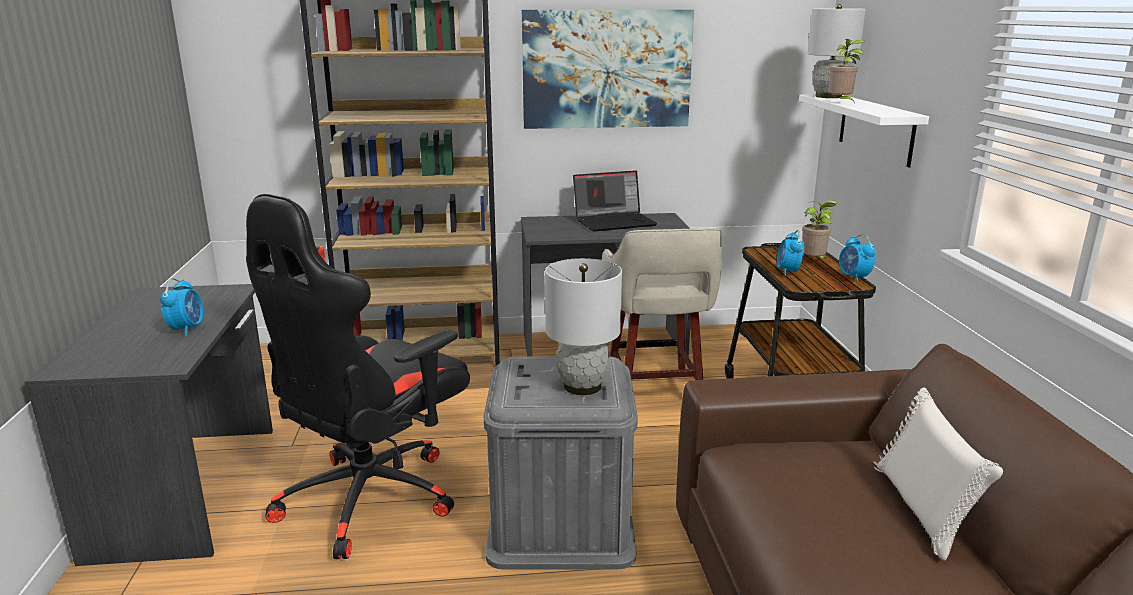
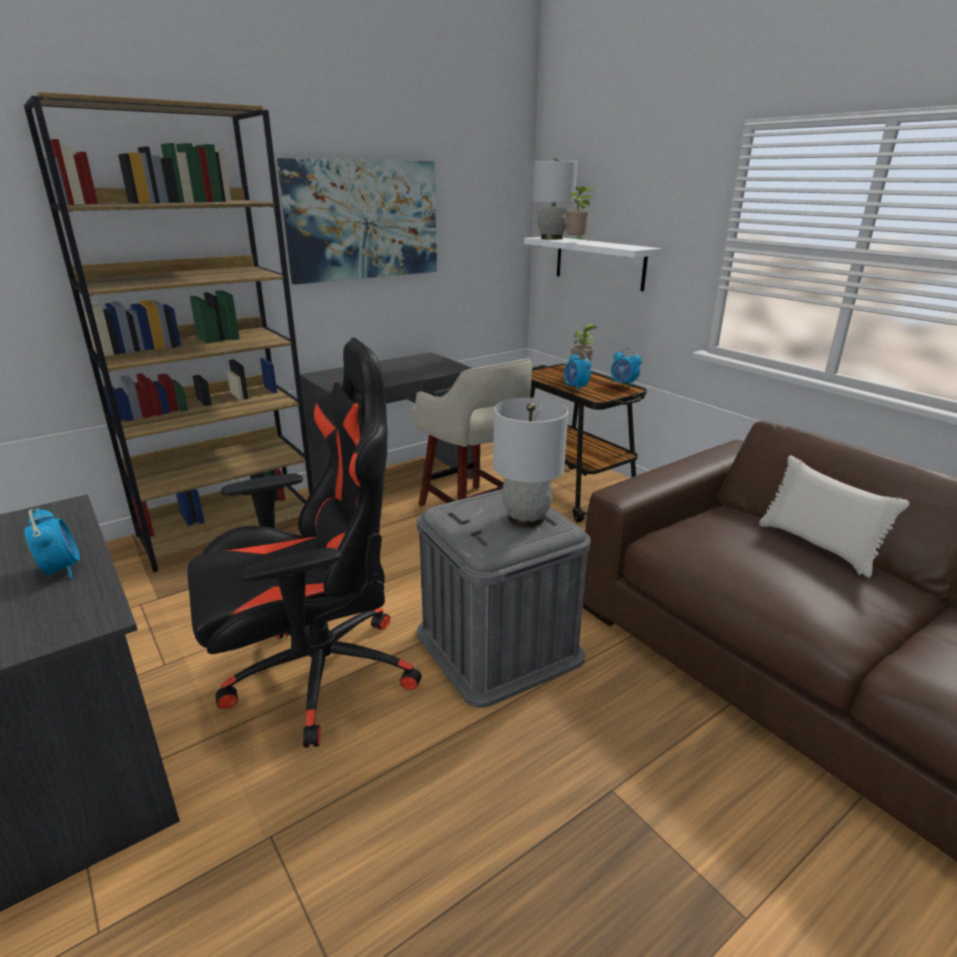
camera: 30 degrees left, 5 degrees up
(379, 492) = (309, 679): black office chair -> black office chair turned 120 degrees counterclockwise
(615, 222) = (393, 366): laptop -> none

